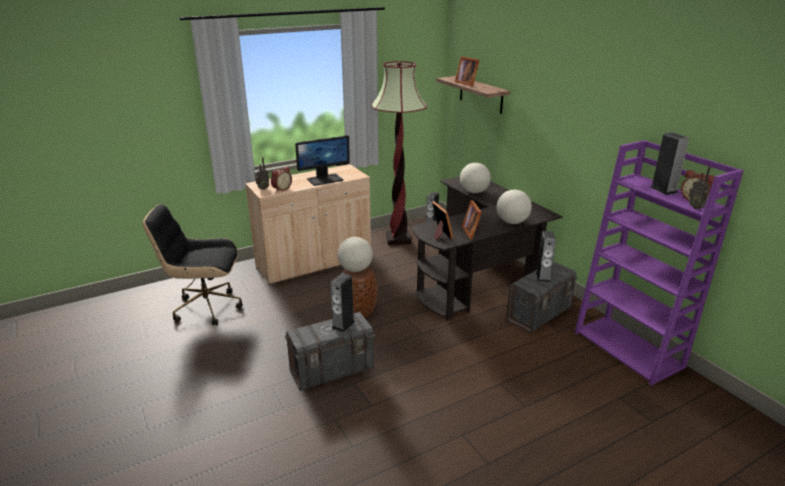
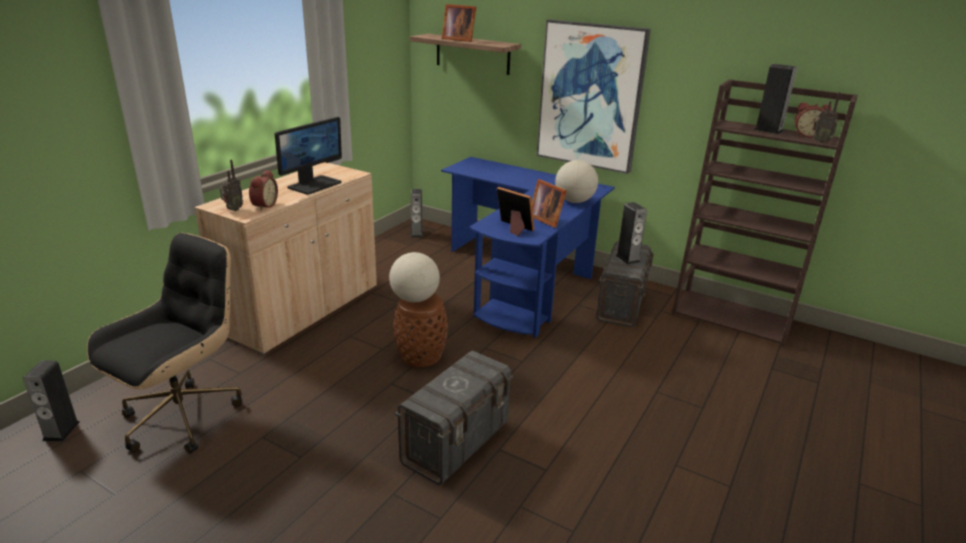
camera: 30 degrees left, 0 degrees up
(205, 308) = (185, 416): black office chair -> black office chair turned 150 degrees clockwise
(343, 324) = (469, 372): speaker -> speaker (61, 431)
(398, 239) = (390, 257): floor lamp -> none
(474, 192) = (495, 176): globe -> none
(479, 275) = (523, 278): black desk -> blue desk
(551, 139) = (590, 96): none -> picture
(629, 349) = (733, 318): purple bookcase -> brown bookcase

